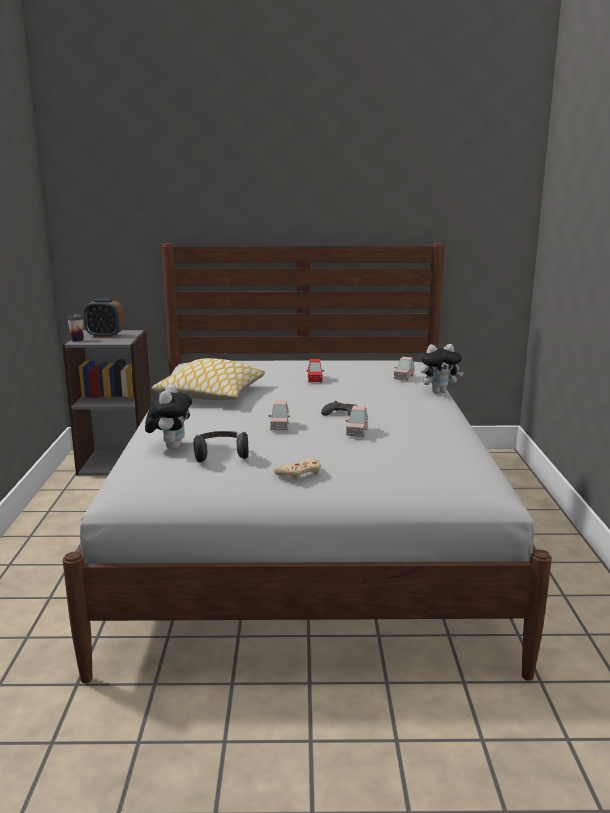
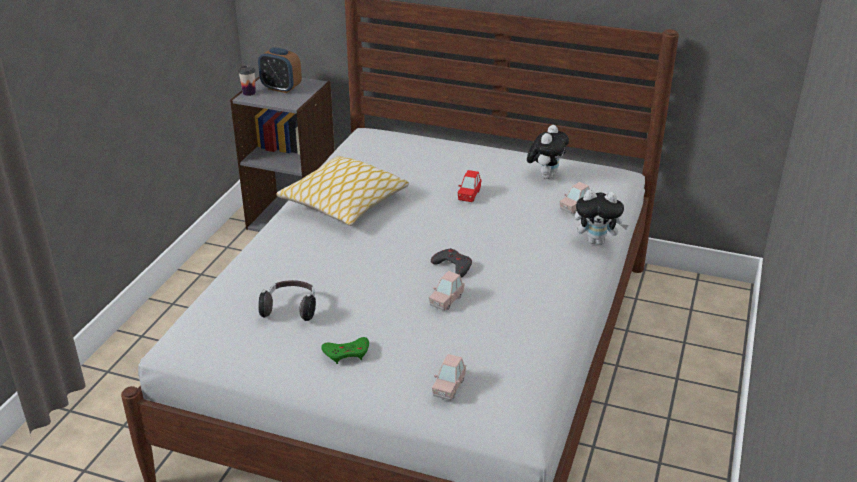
camera: 20 degrees right, 15 degrees up
(171, 447) = (255, 284): plush toy -> plush toy (546, 175)
(279, 426) = (375, 274): pink toy car -> pink toy car (449, 387)
(300, 473) = (347, 353): beige game controller -> green game controller

